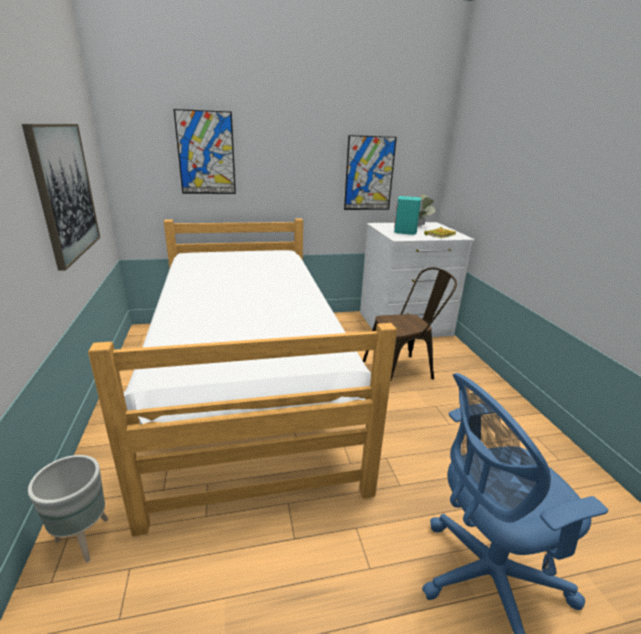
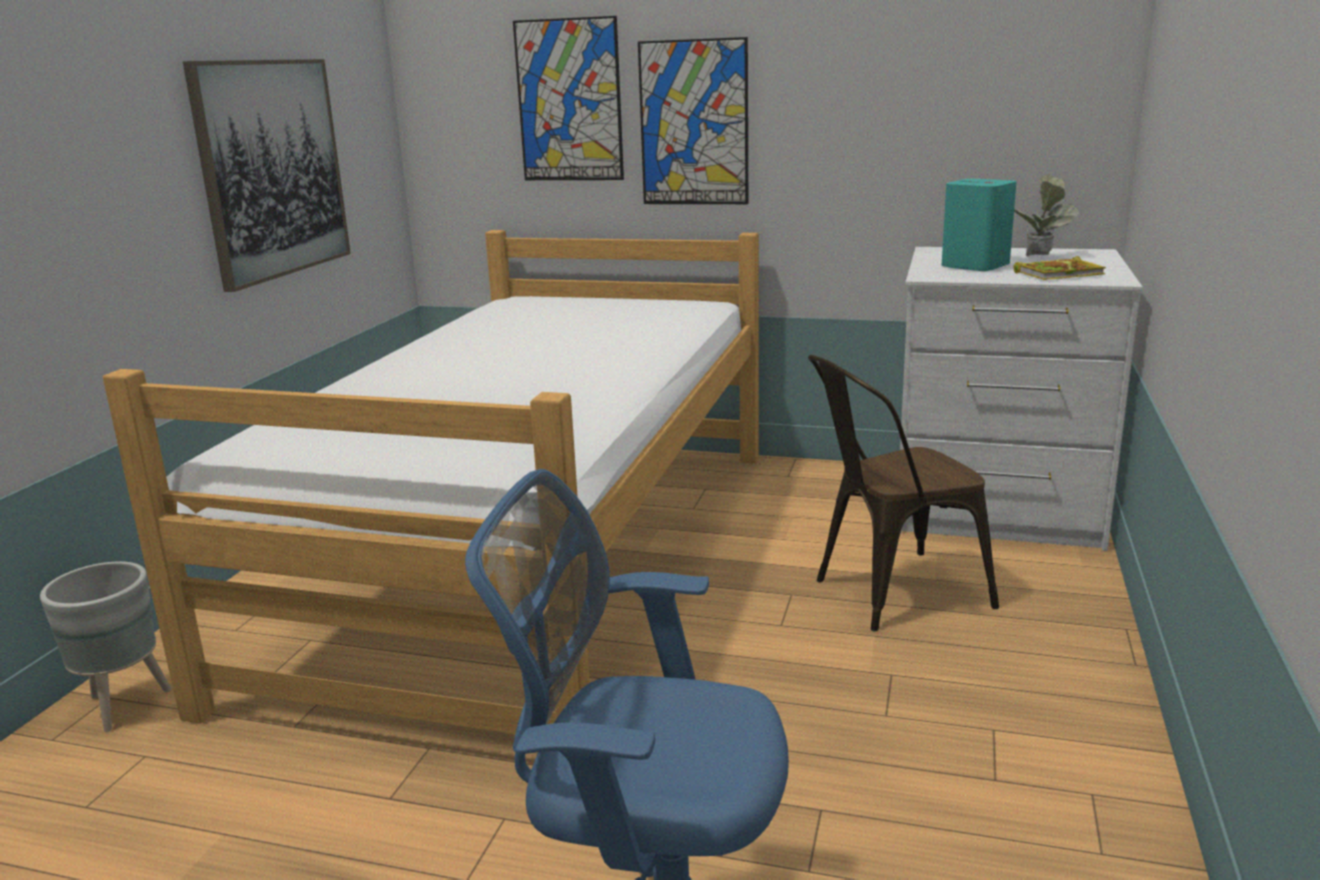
camera: 30 degrees right, 5 degrees down
(369, 174) = (922, 130): picture -> picture (694, 123)
(403, 370) = (889, 594): brown chair -> brown chair turned 150 degrees clockwise

